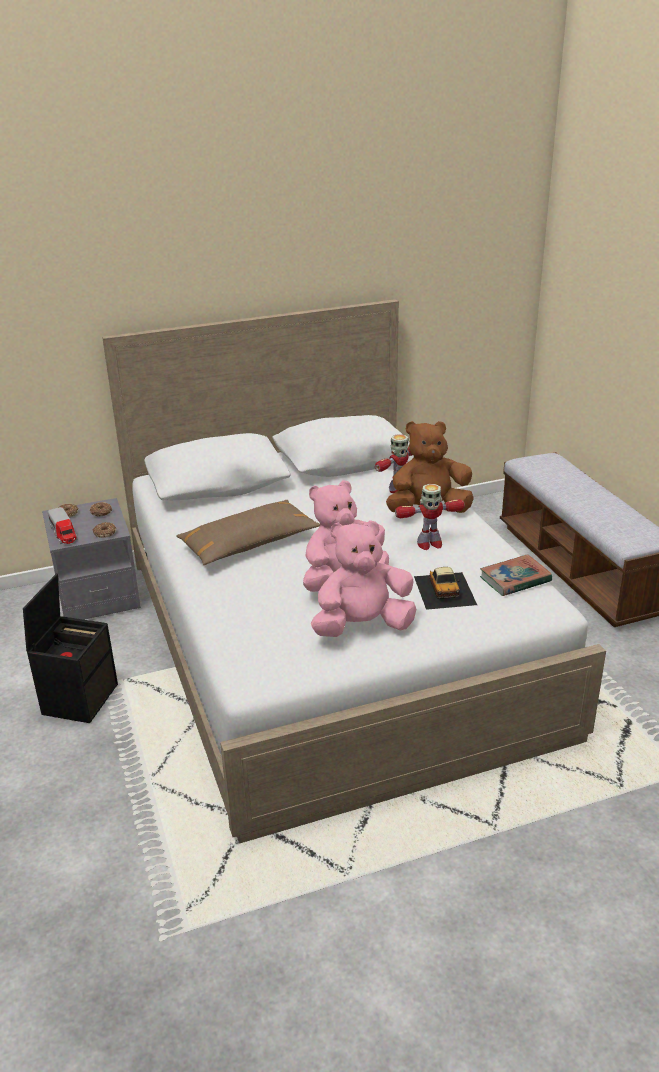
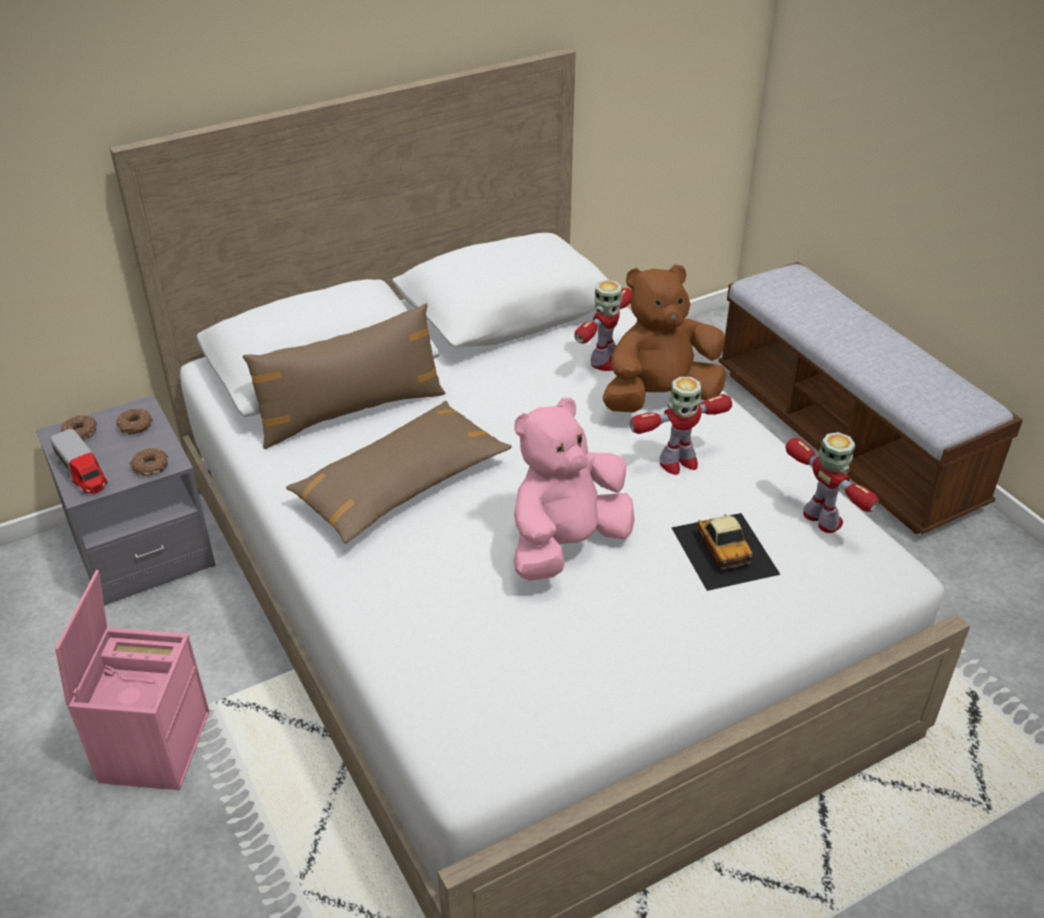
camera: 10 degrees left, 10 degrees up
(80, 698) = (154, 744): black storage box -> pink storage box
(229, 505) = (351, 411): none -> brown pillow
(362, 626) = (619, 634): pink plush toy -> none
(515, 579) = (822, 520): book -> toy robot

